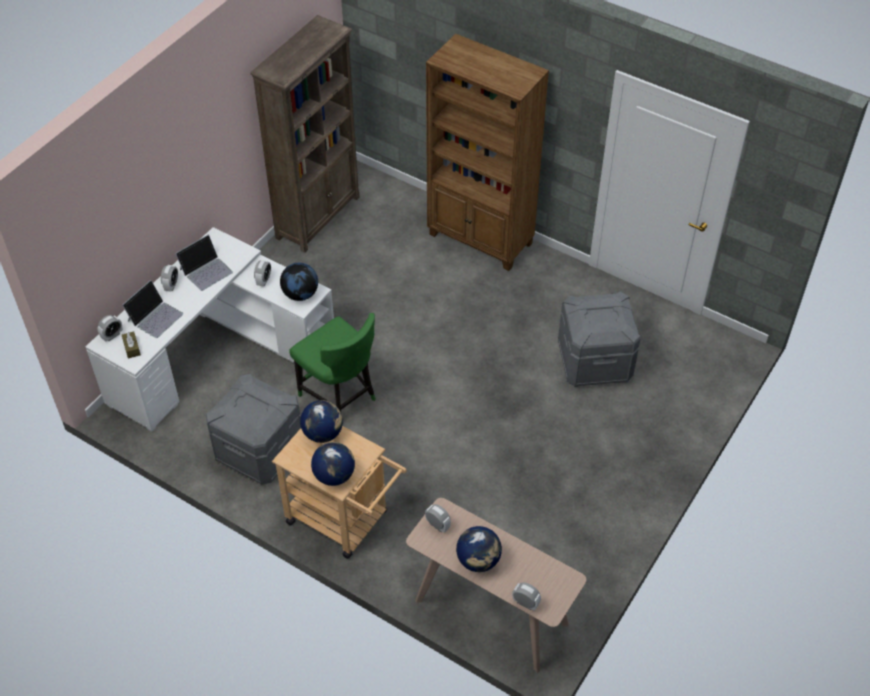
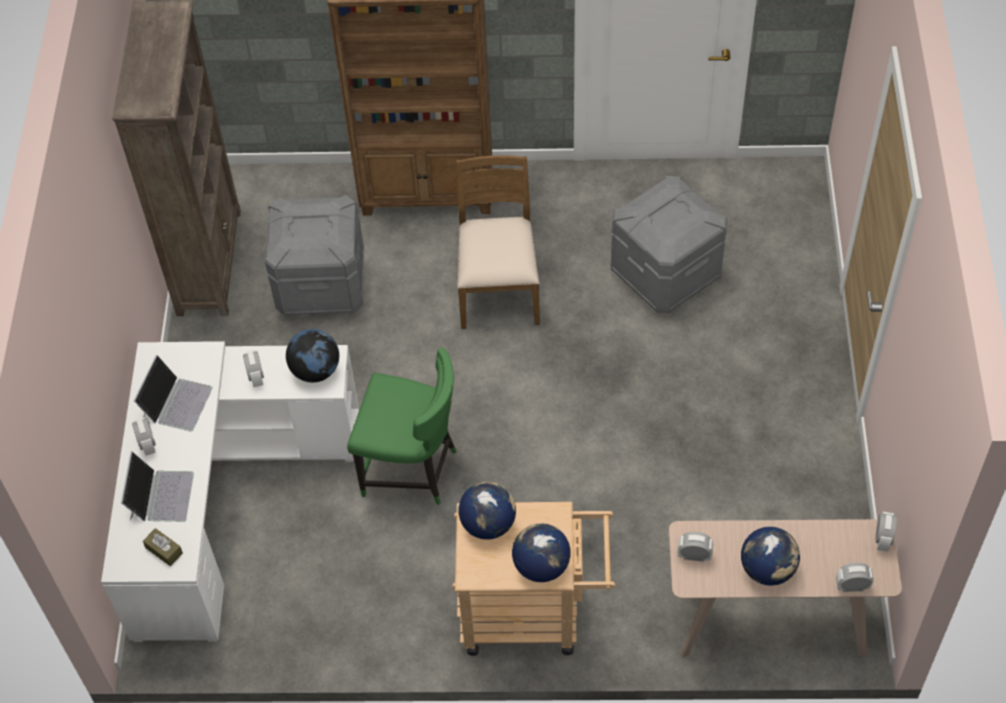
camera: 30 degrees left, 5 degrees up
(112, 335) = (125, 549): alarm clock -> alarm clock (882, 539)
(260, 451) = (369, 588): grey storage box -> grey storage box (322, 283)
(478, 317) = (498, 288): none -> brown chair

